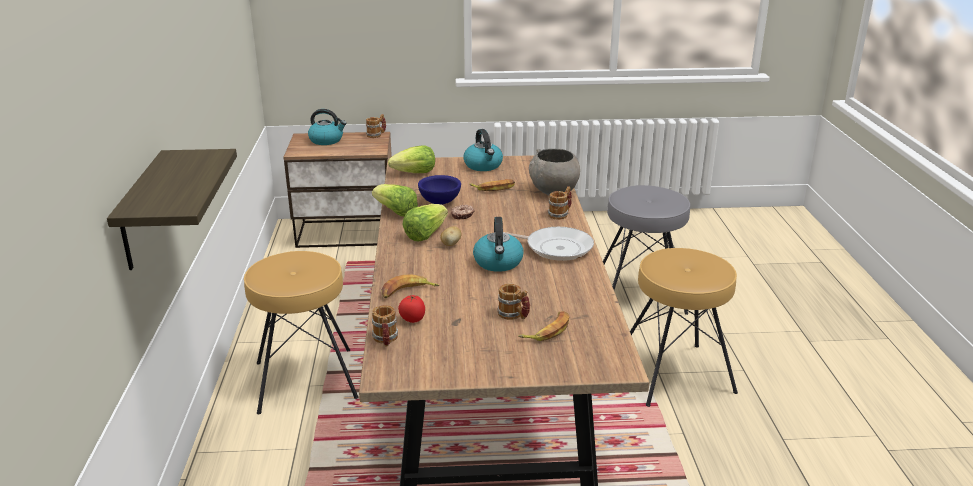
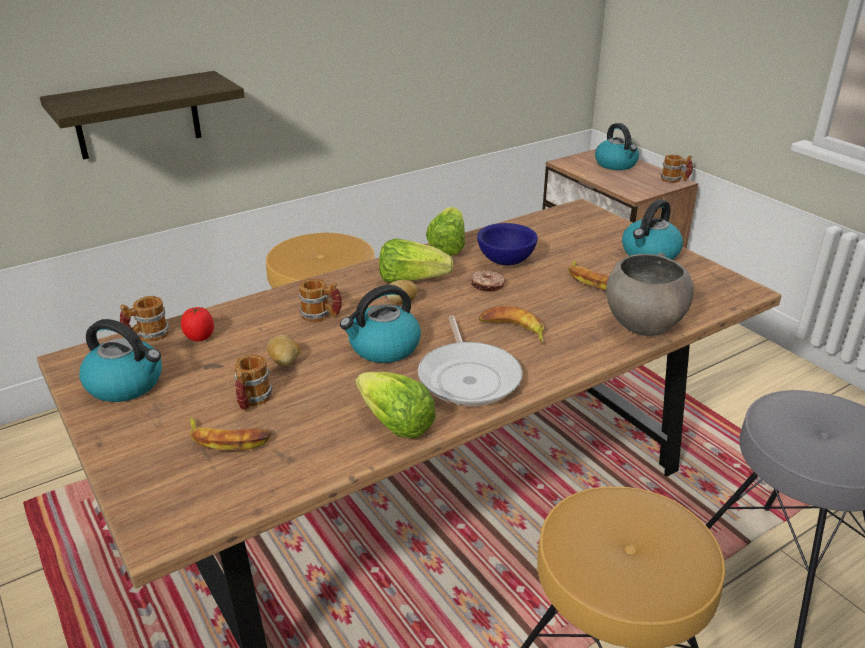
camera: 60 degrees right, 5 degrees up
(407, 291) = (263, 314): banana -> banana (513, 330)
(415, 173) = (563, 224): lettuce -> lettuce (396, 425)
(445, 357) = (126, 384): none -> kettle
(480, 296) = (285, 362): none -> potato
(560, 214) = (578, 351): mug -> mug (321, 316)

